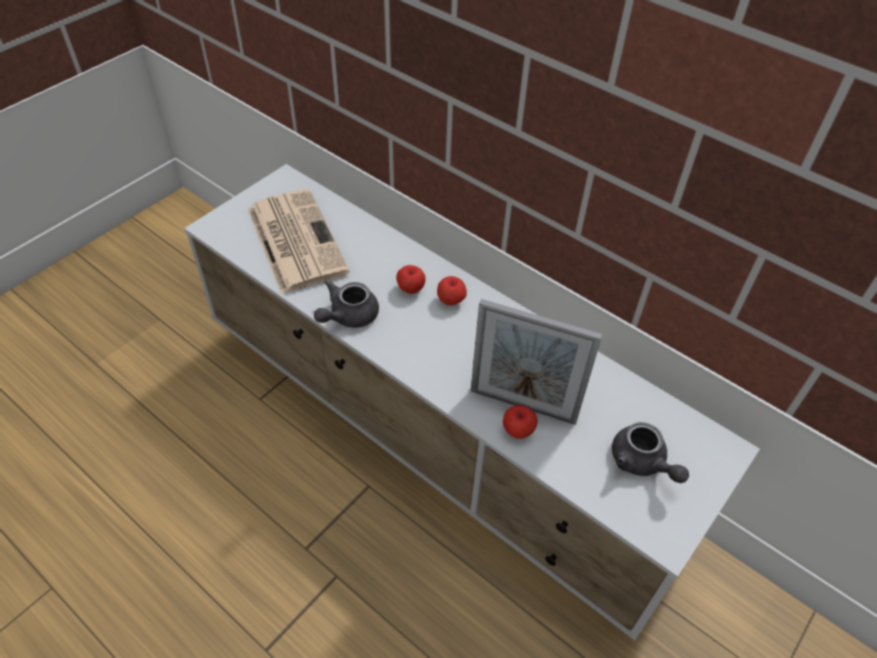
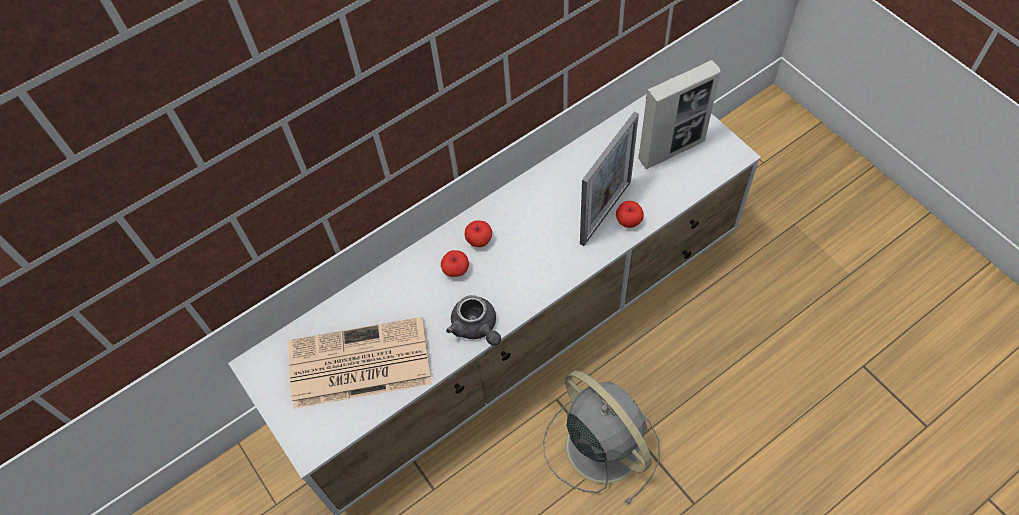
camera: 70 degrees left, 10 degrees up
(324, 538) = (601, 443): none -> grey fan
(642, 463) = (671, 150): grey teapot -> picture frame

